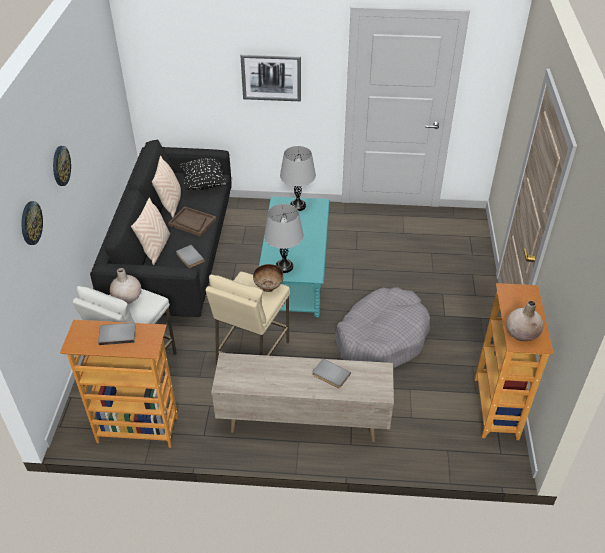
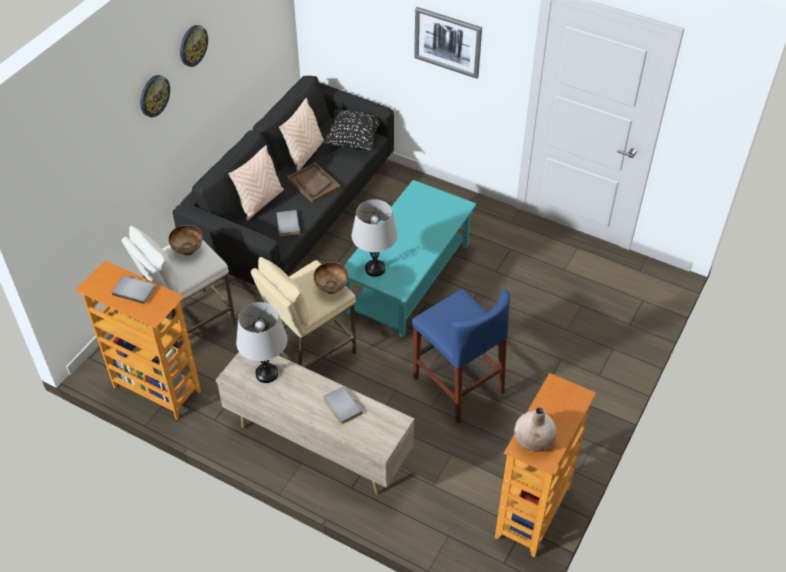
camera: 25 degrees right, 5 degrees up
(30, 223) = (91, 152): wall clock -> wall clock (192, 45)
(127, 297) = (187, 251): beige vase -> bowl
(298, 206) = (435, 201): grey table lamp -> grey table lamp (267, 374)
(381, 337) = (458, 385): grey dog bed -> blue stool

